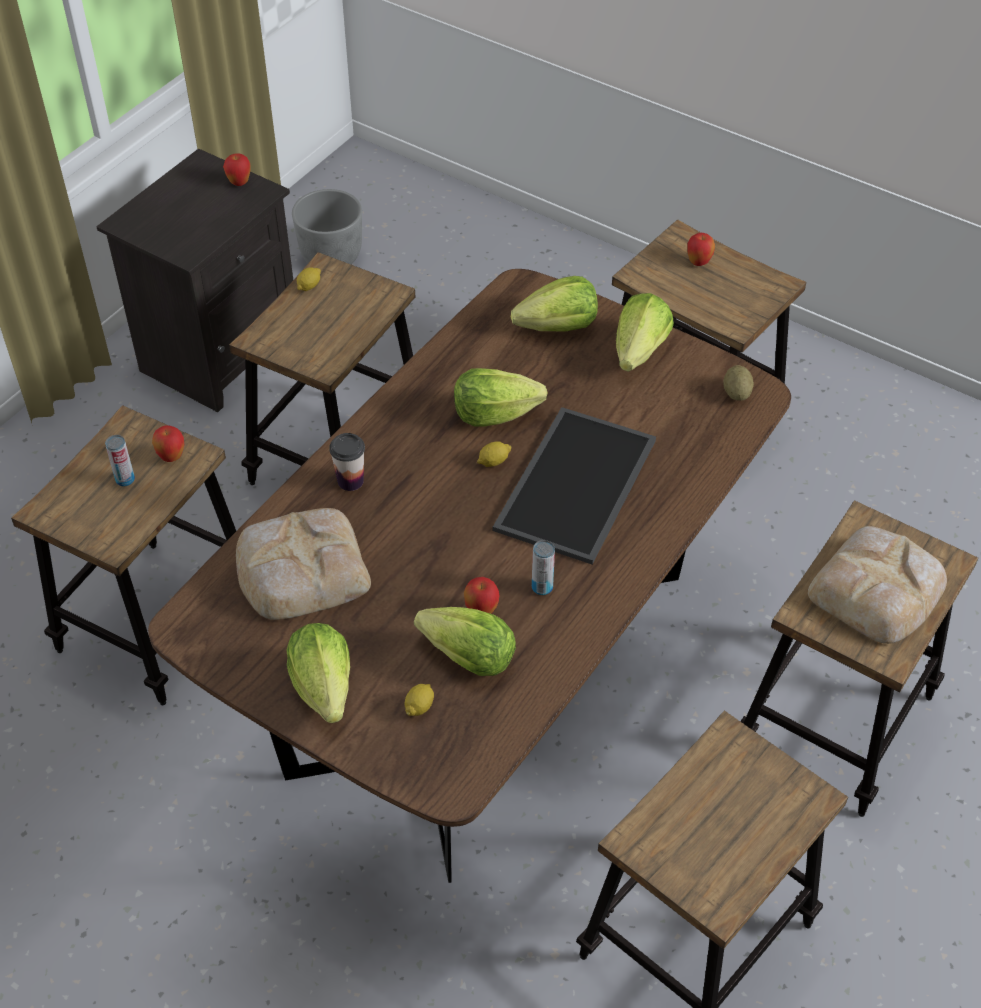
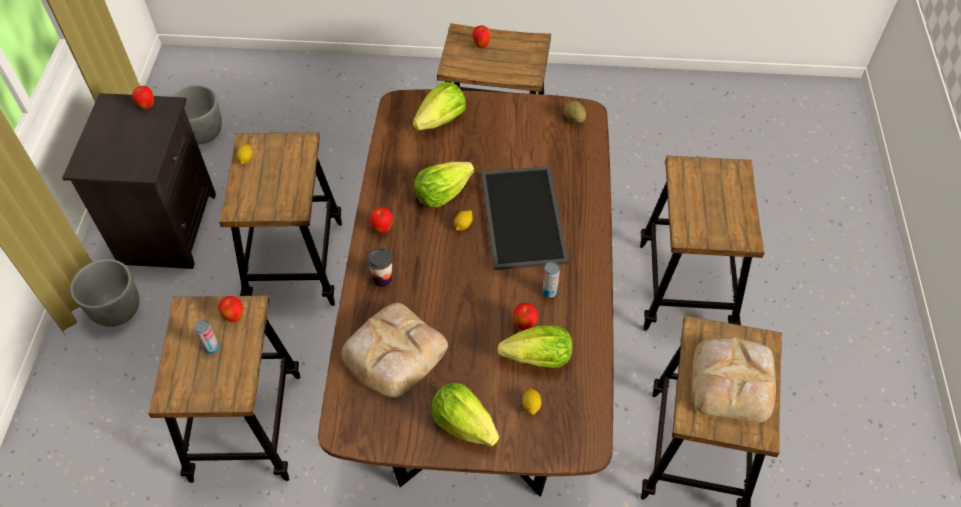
camera: 30 degrees left, 5 degrees up
(106, 422) = (118, 310): none -> grey planter
(392, 424) = (382, 229): none -> apple
(639, 351) = (500, 116): lettuce -> none
(878, 589) = (715, 202): bread -> bread (733, 381)

